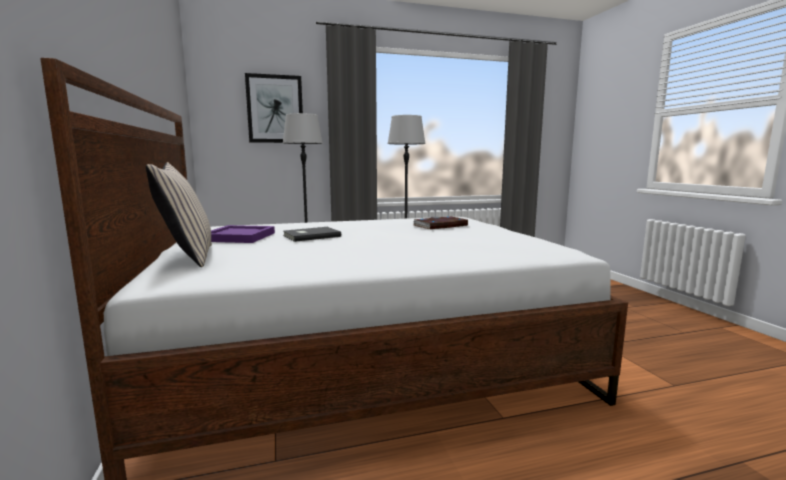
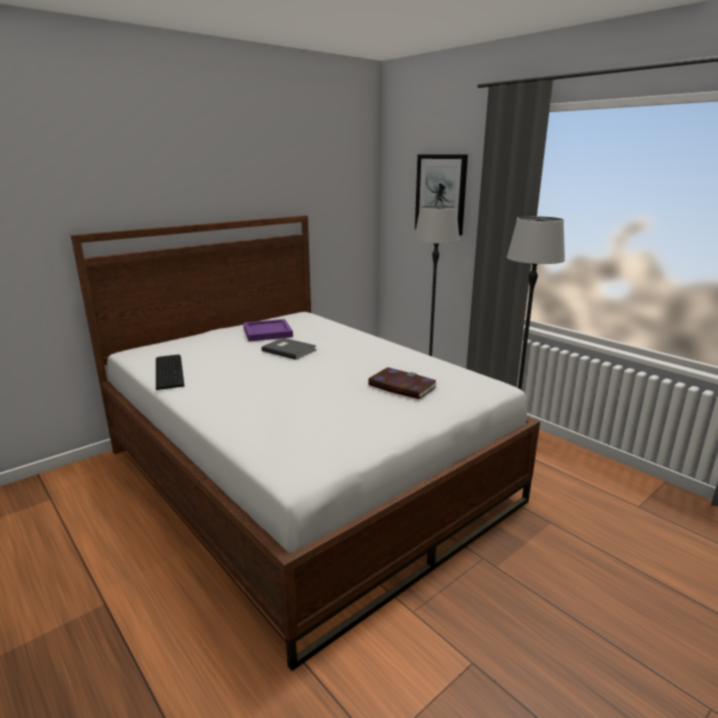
camera: 65 degrees right, 10 degrees up
(188, 257) = (194, 340): beige pillow -> none
(288, 268) = (170, 371): none -> keyboard

